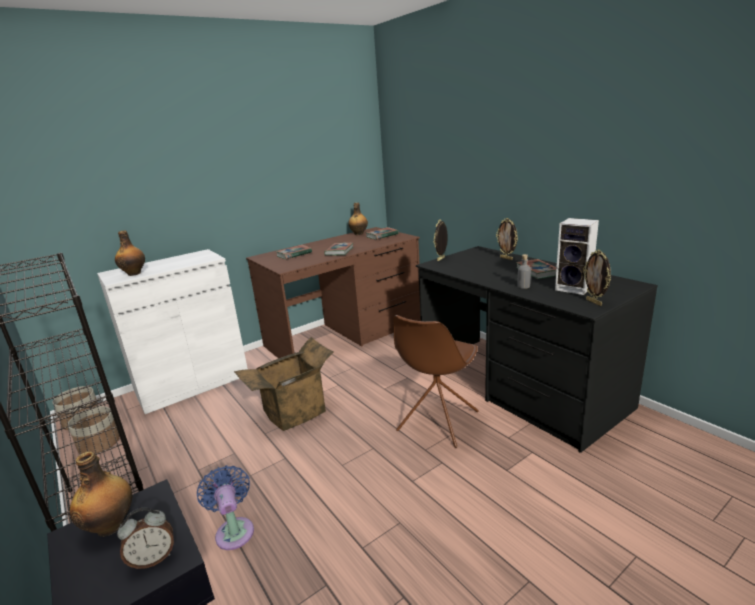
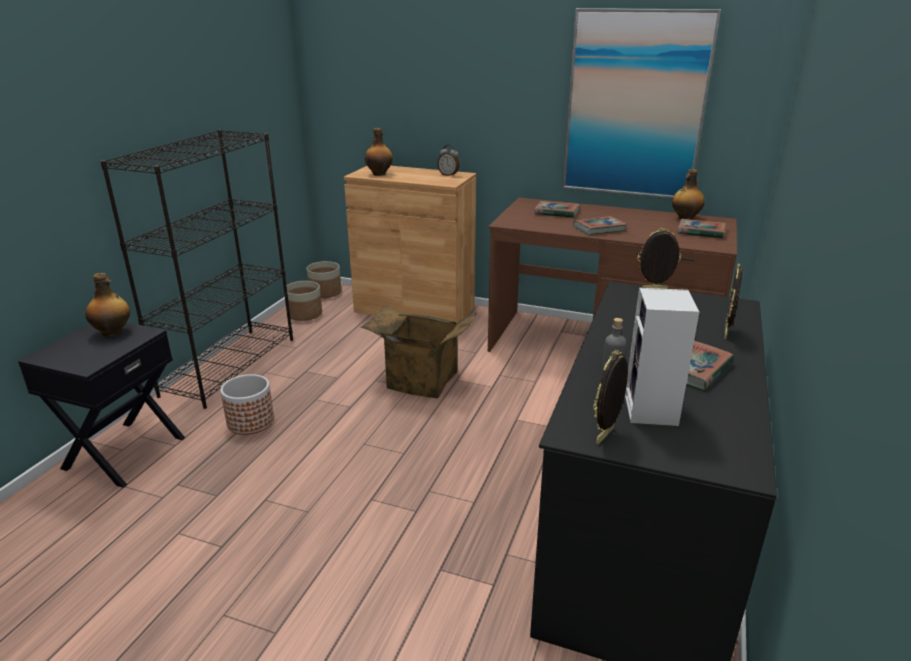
camera: 55 degrees right, 5 degrees up
(153, 558) = (86, 359): alarm clock -> alarm clock (448, 175)
(192, 383) = (414, 309): white cabinet -> brown cabinet
(234, 530) = (250, 422): blue fan -> planter
(307, 171) = (635, 106): none -> picture
(437, 422) = (487, 482): brown chair -> none

